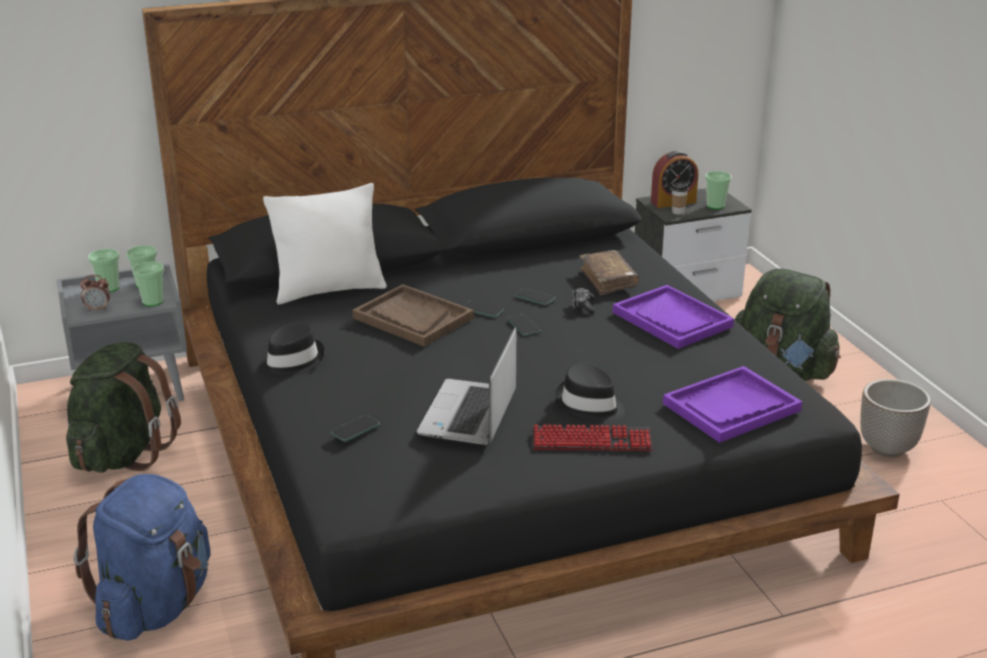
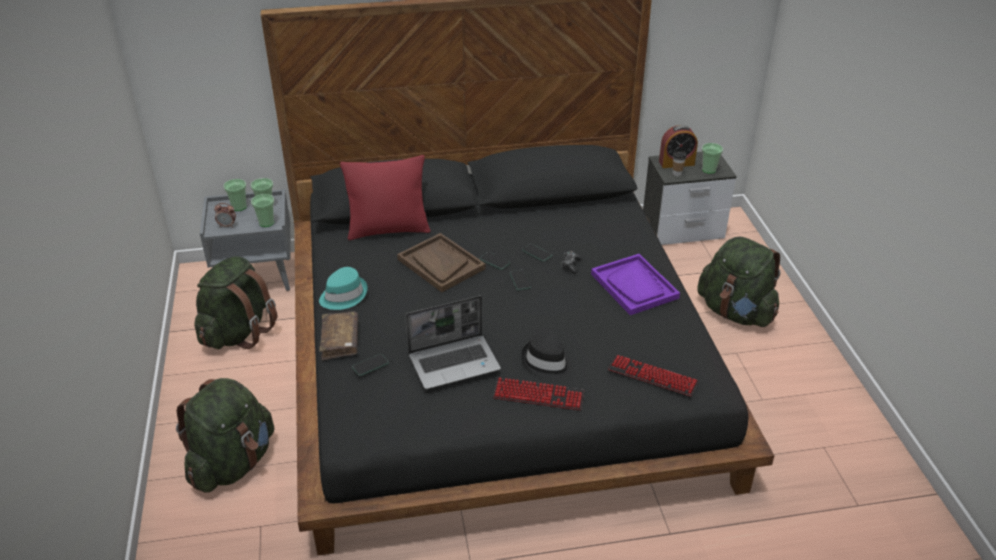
camera: 10 degrees right, 10 degrees up
(155, 606) = (233, 463): blue backpack -> green backpack
(291, 361) = (343, 295): black hat -> turquoise hat
(329, 290) = (388, 230): white pillow -> red pillow
(469, 415) = (455, 362): laptop -> laptop turned 135 degrees counterclockwise
(608, 280) = (597, 241): brown book -> brown book (340, 341)
(731, 407) = (652, 377): purple tray -> keyboard
(888, 448) = (797, 394): planter -> none

